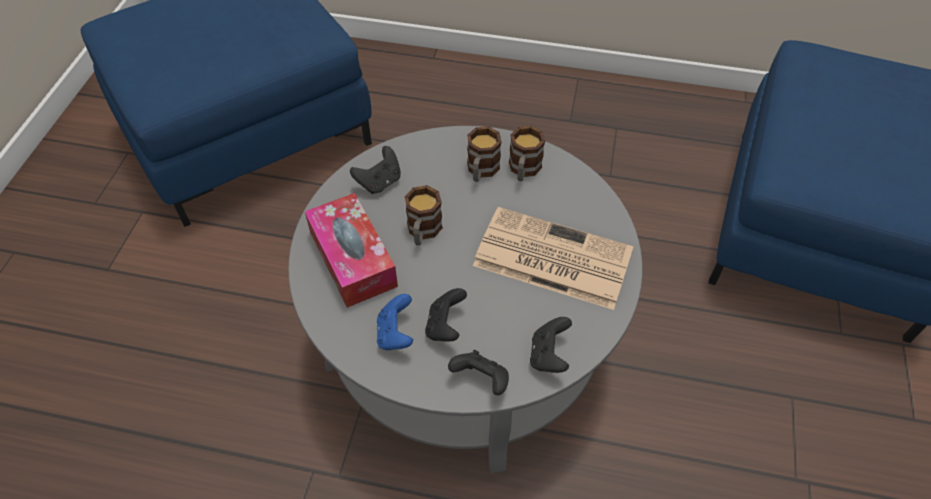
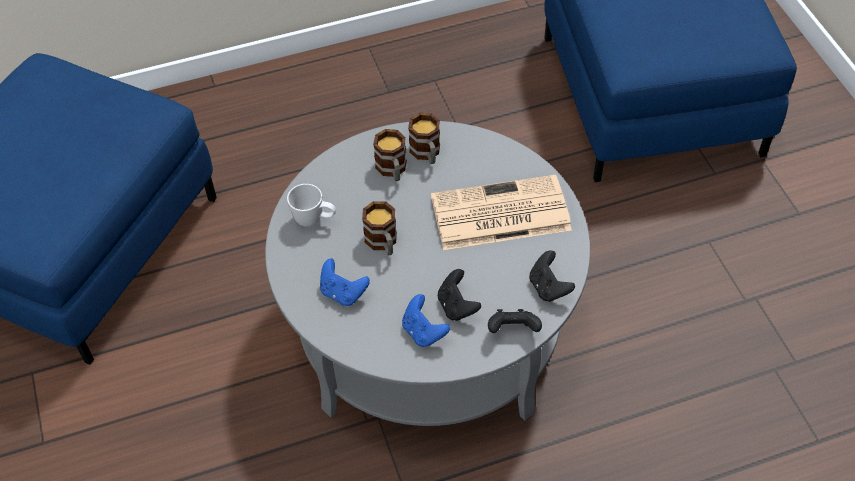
camera: 30 degrees left, 0 degrees up
(353, 259) = (343, 293): tissue box -> blue game controller
(379, 182) = (314, 220): black game controller -> white mug

